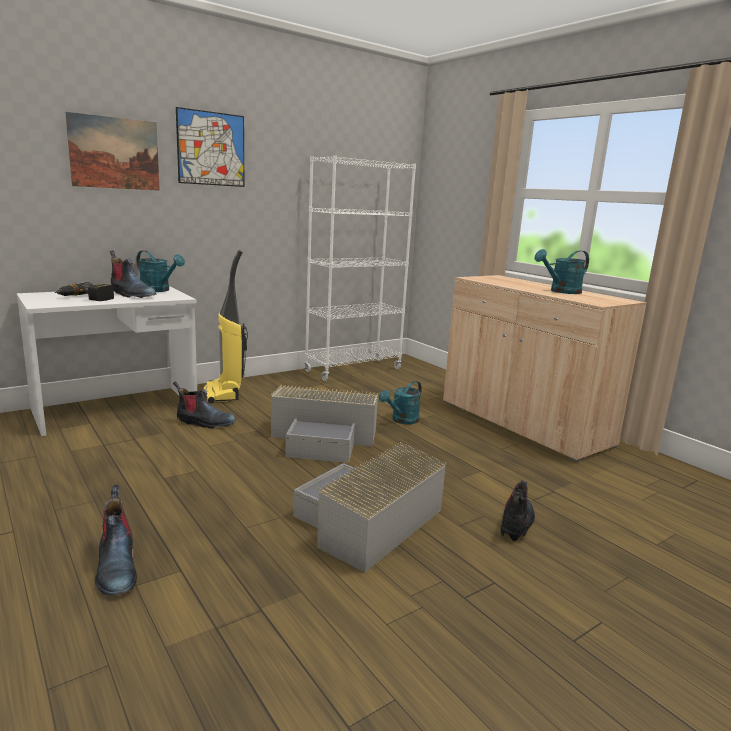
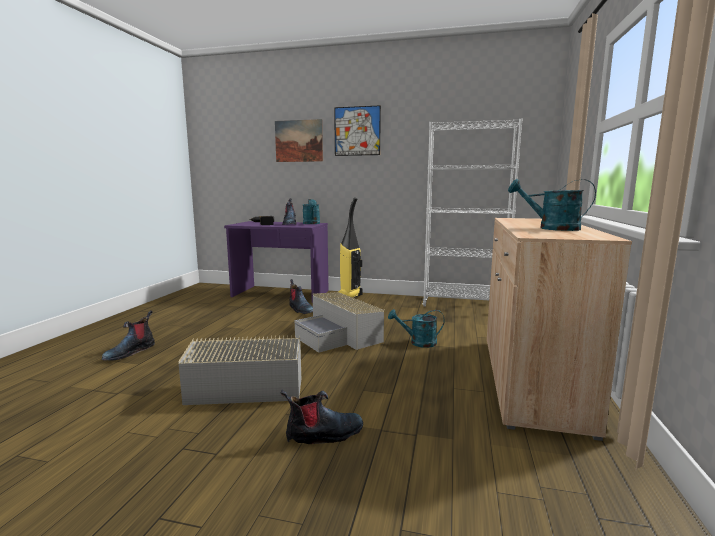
camera: 50 degrees right, 5 degrees down
(116, 410) = (280, 294): white desk -> purple desk

